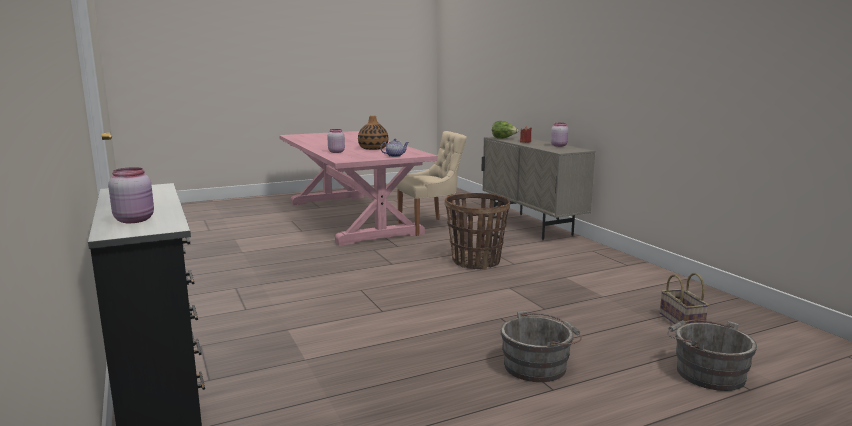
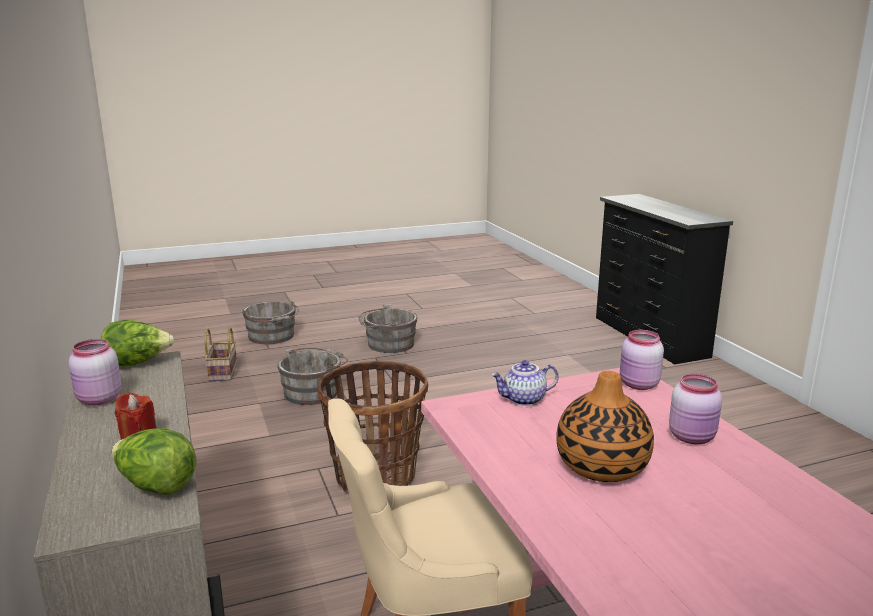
camera: 175 degrees left, 5 degrees up
(135, 220) = (641, 200): pink jar -> pink jar (638, 385)
(567, 306) = (314, 392): none -> grey bucket
(568, 151) = (137, 363): none -> lettuce

